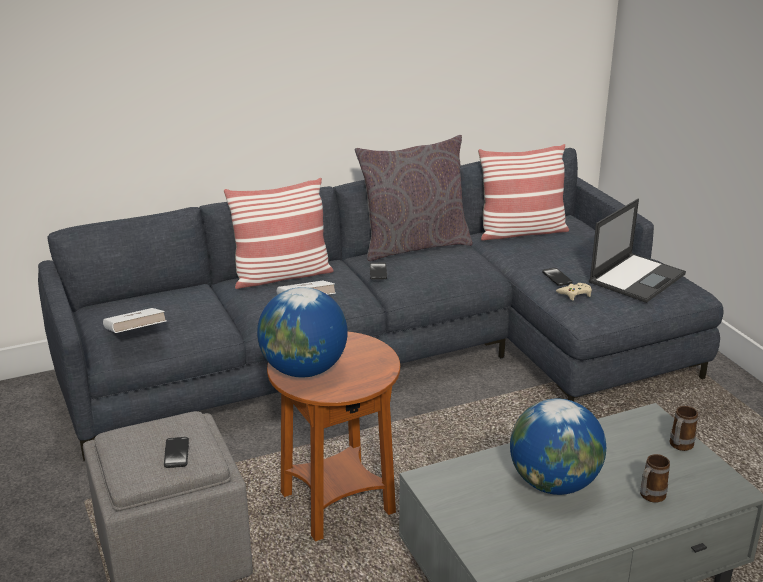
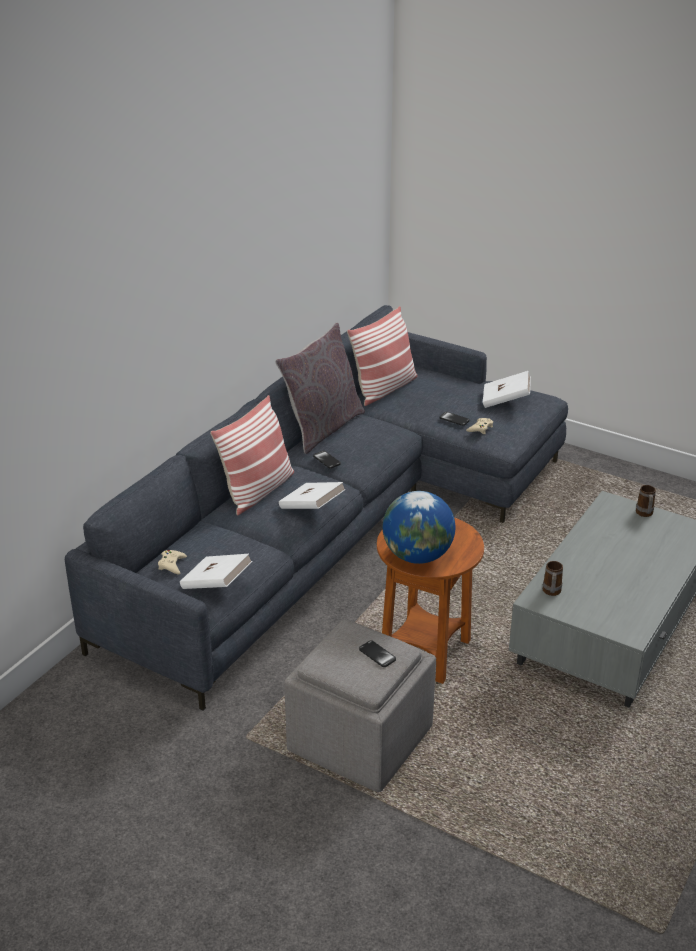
camera: 35 degrees left, 5 degrees up
(125, 306) = (172, 565): none -> beige game controller
(554, 484) = (606, 569): globe -> none
(637, 277) = (505, 400): laptop -> white book
(649, 497) = (663, 554): mug -> mug (551, 593)

